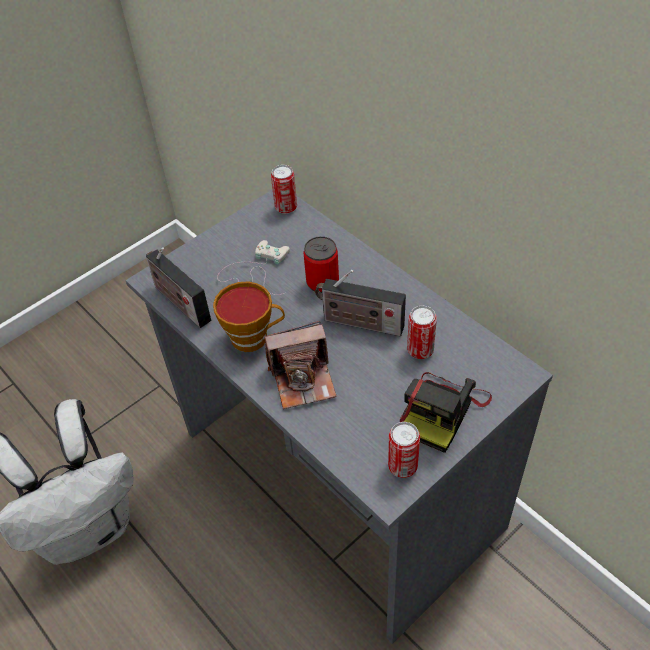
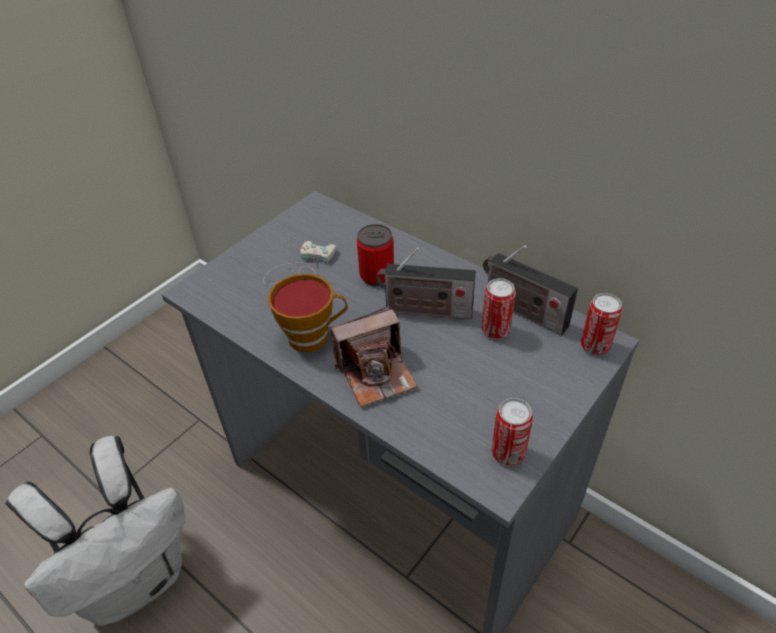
camera: 10 degrees left, 5 degrees down
(179, 302) = (224, 310): radio -> radio (521, 311)
(286, 207) = (324, 210): can -> can (595, 346)
(442, 411) = (535, 389): camera -> none

